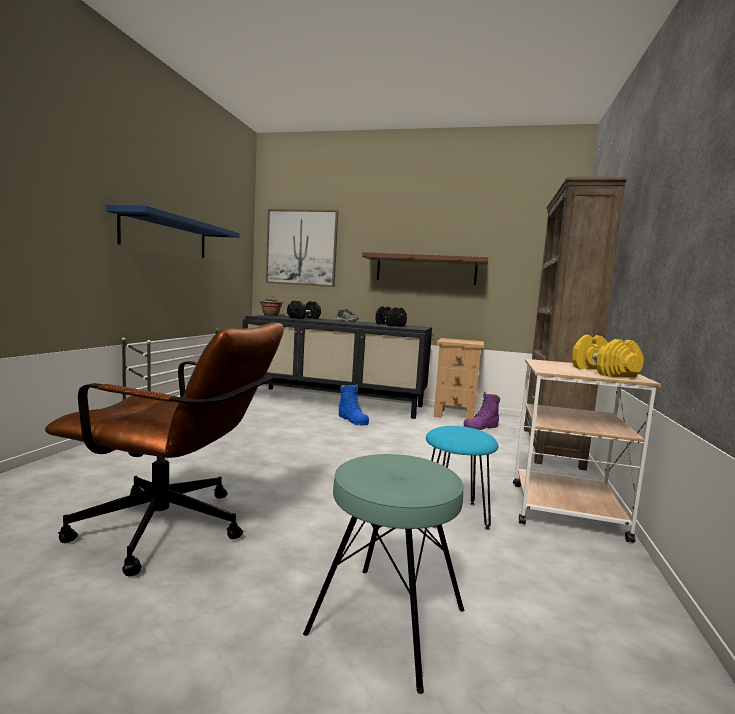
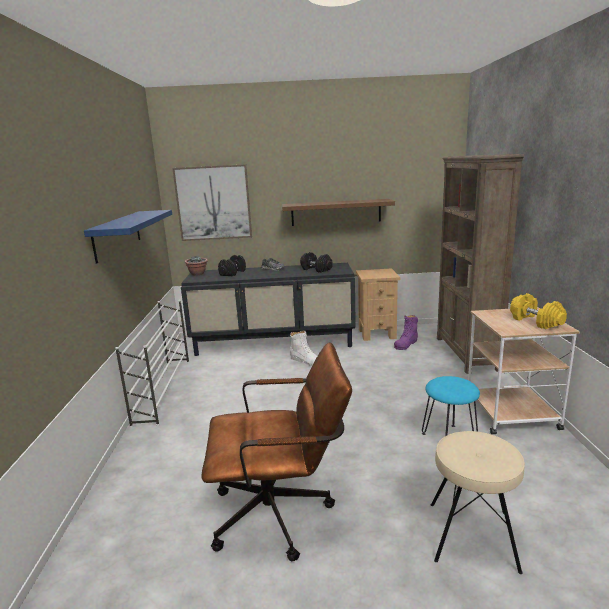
camera: 15 degrees left, 10 degrees up
(352, 420) = (306, 361): blue boot -> white boot
(387, 621) = (471, 536): turquoise stool -> beige stool

